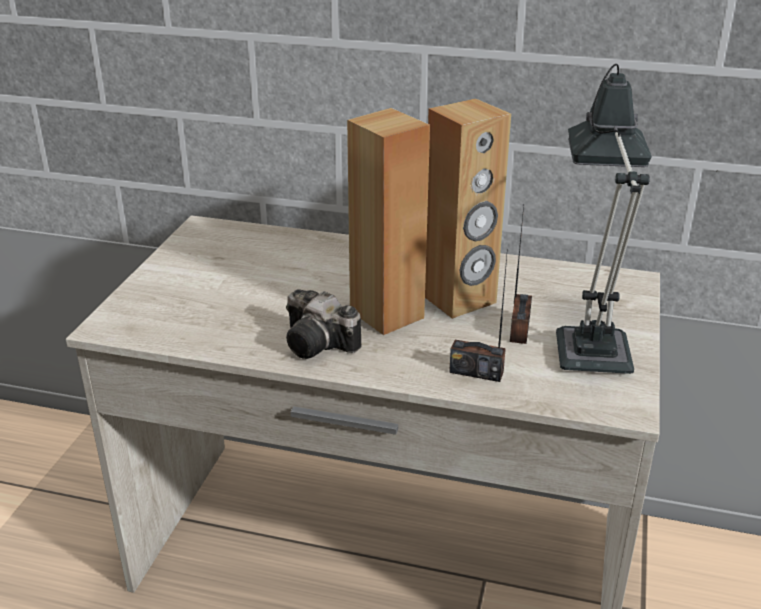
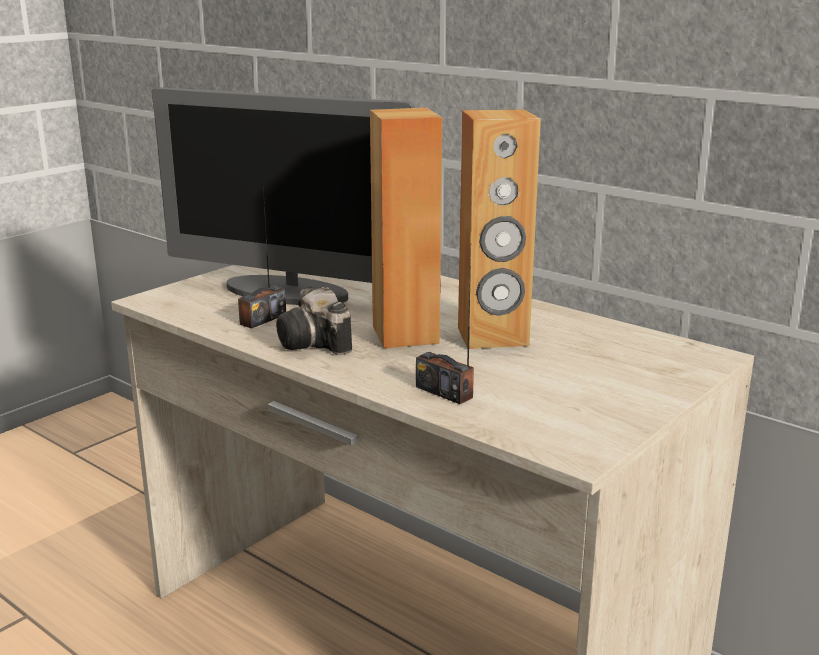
camera: 25 degrees right, 10 degrees down
(234, 287) = (287, 292): none -> monitor
(519, 329) = (529, 370): radio -> radio (263, 319)
(591, 343) = (599, 394): table lamp -> none

